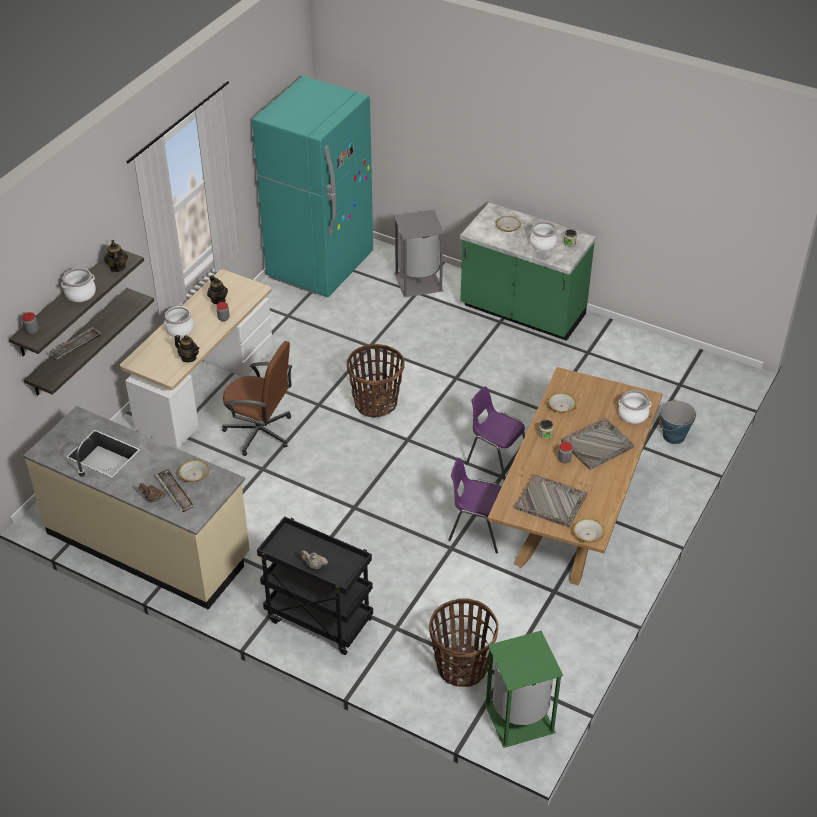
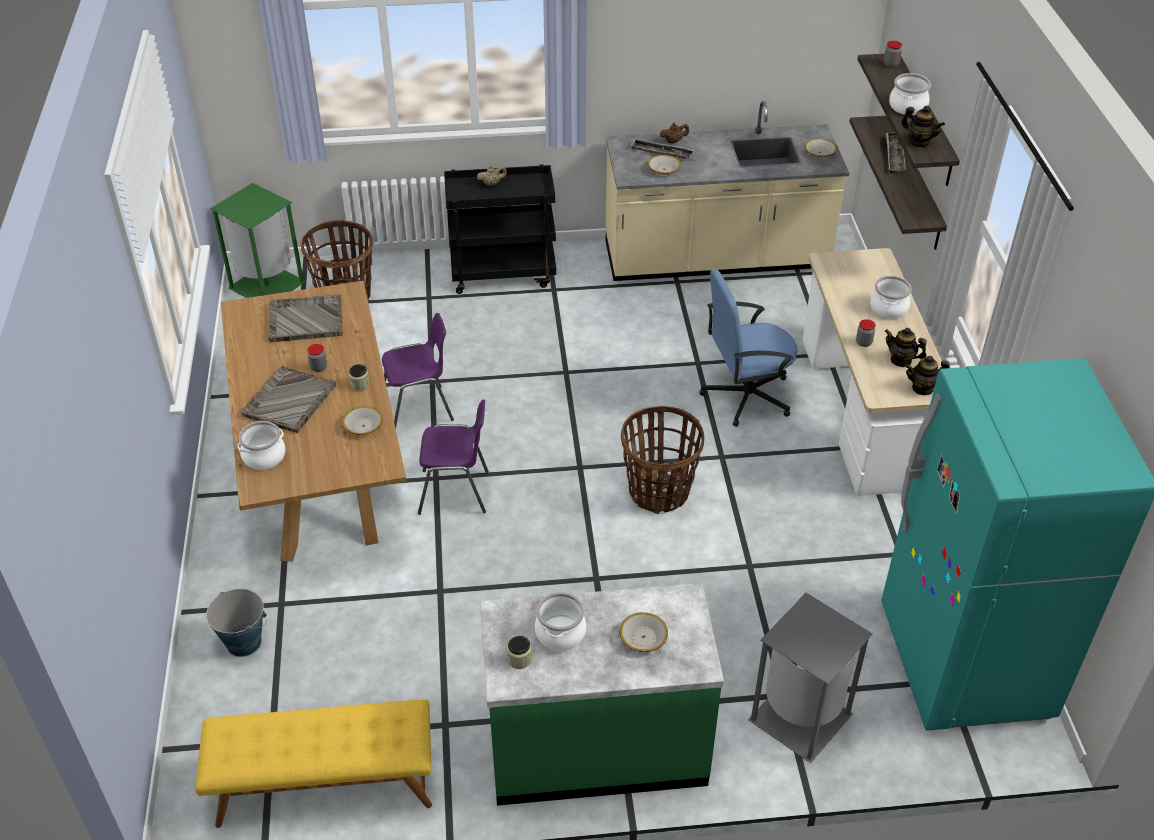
camera: 145 degrees right, 0 degrees up
(189, 358) = (834, 285): teapot -> teapot (923, 388)
(260, 432) = (745, 396): brown office chair -> blue office chair
(587, 534) = (246, 307): bowl -> bowl (820, 153)
(663, 354) = (325, 787): none -> yellow bench

